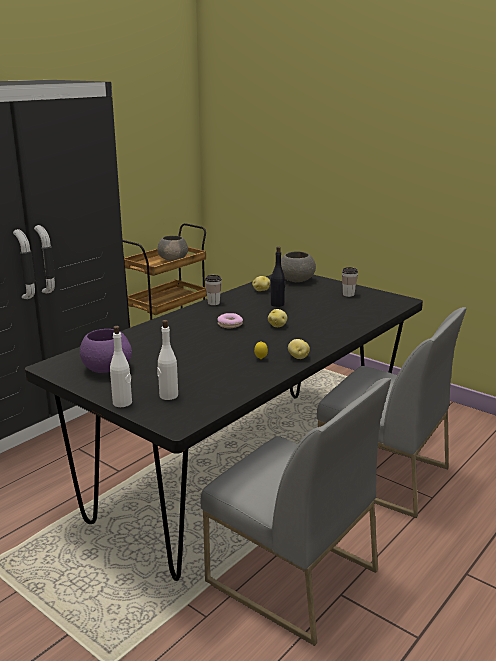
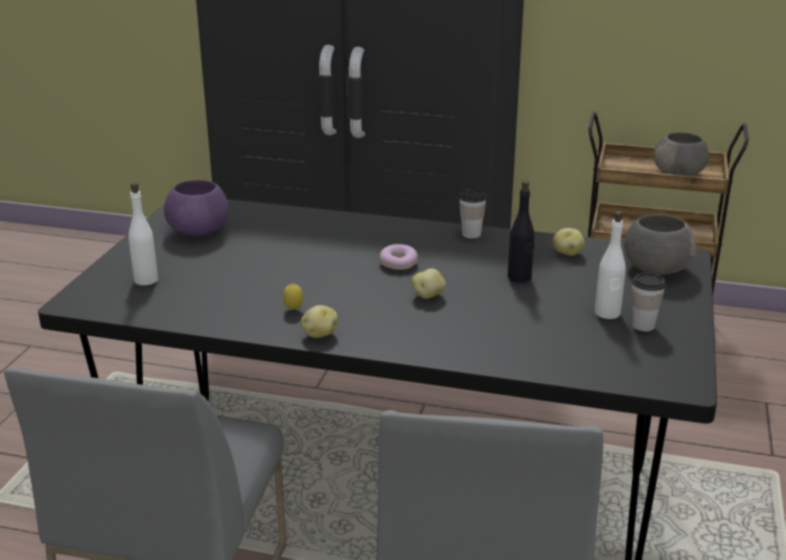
camera: 65 degrees right, 5 degrees up
(122, 403) = (115, 261): white bottle -> white bottle (607, 313)

